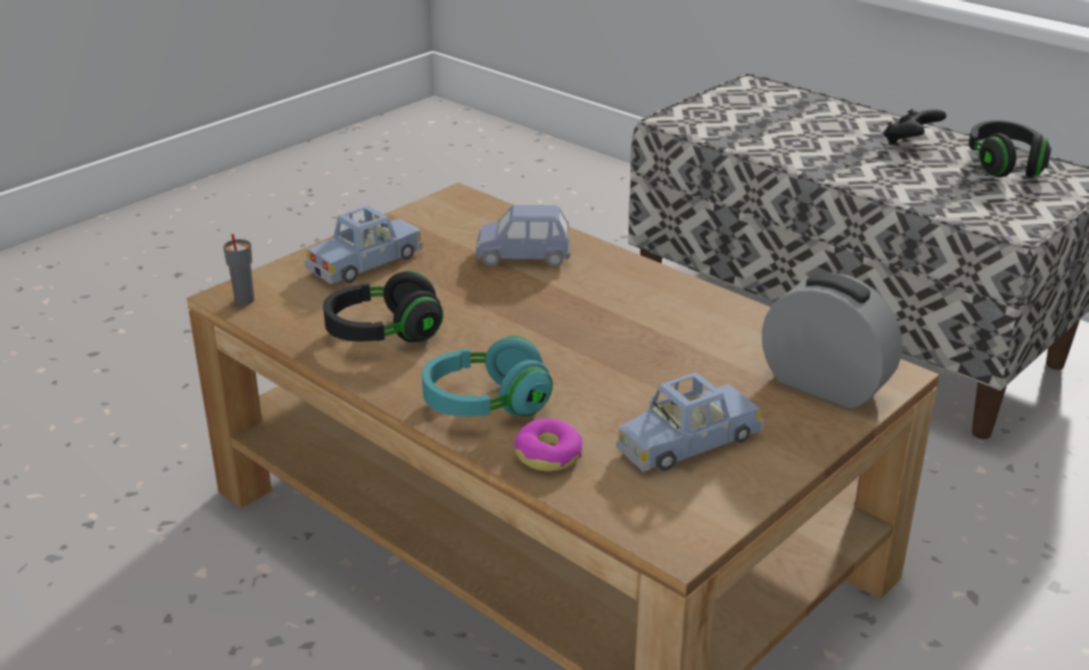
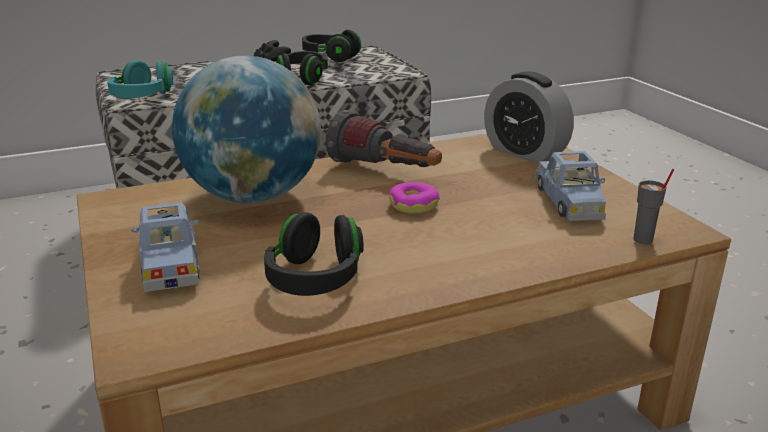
camera: 65 degrees left, 5 degrees down
(244, 300) = (157, 346): grey cup -> grey cup (643, 240)
(486, 404) = (473, 257): turquoise headphones -> turquoise headphones (142, 97)
(523, 257) = (254, 196): blue toy car -> globe
(548, 455) = (561, 248): donut -> donut (413, 205)
(655, 307) = (385, 172): none -> flashlight
(824, 385) = (524, 152): alarm clock -> alarm clock turned 105 degrees counterclockwise
(880, 175) = (302, 79): none -> black headphones

